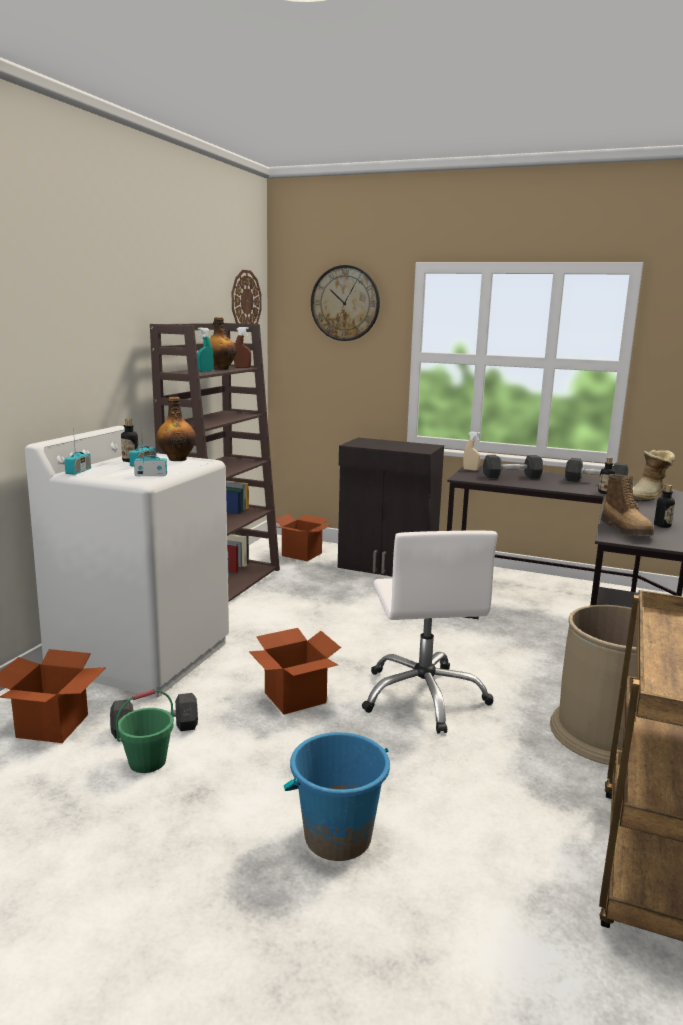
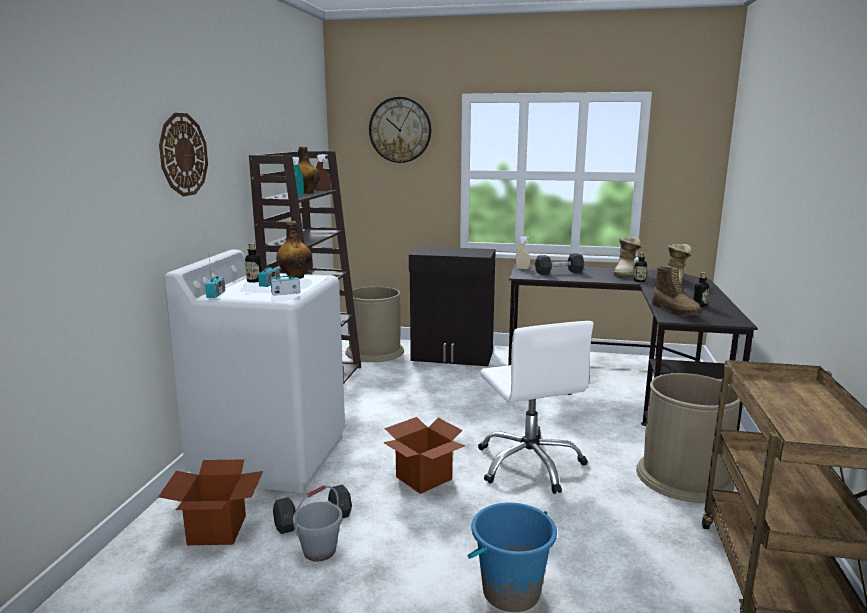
camera: 10 degrees left, 0 degrees up
(147, 762) = (319, 551): green bucket -> grey bucket
(245, 301) = (313, 130): wall clock -> wall clock (183, 154)
(301, 554) = (374, 352): cardboard box -> brown trash can
(595, 482) = (626, 273): grey dumbbell -> boot

